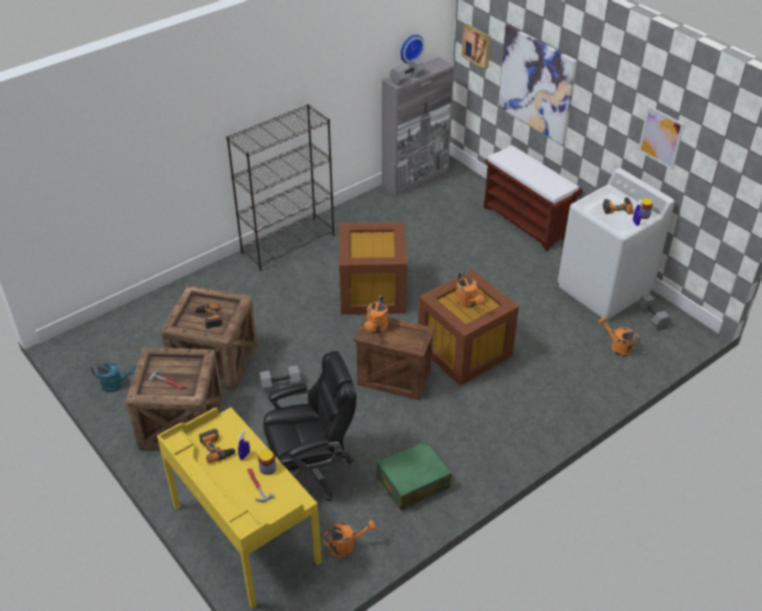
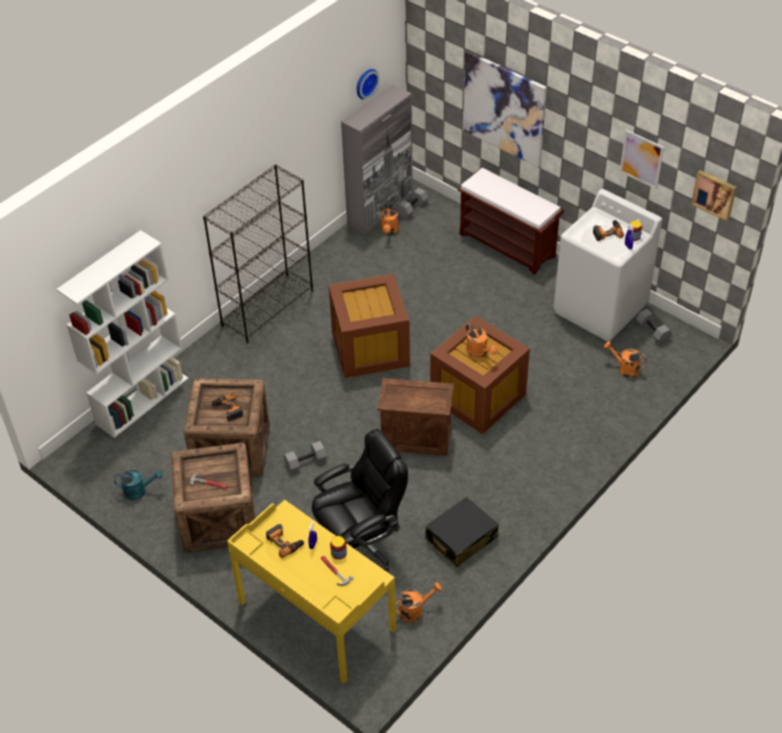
camera: 10 degrees left, 5 degrees up
(148, 305) = (142, 400): none -> white bookcase
(376, 328) = (396, 393): orange watering can -> orange watering can (389, 231)
(407, 78) = (367, 116): grey dumbbell -> grey dumbbell (412, 209)
(412, 482) = (461, 538): green suitcase -> black suitcase
(477, 46) = (433, 70): picture -> picture (714, 194)

